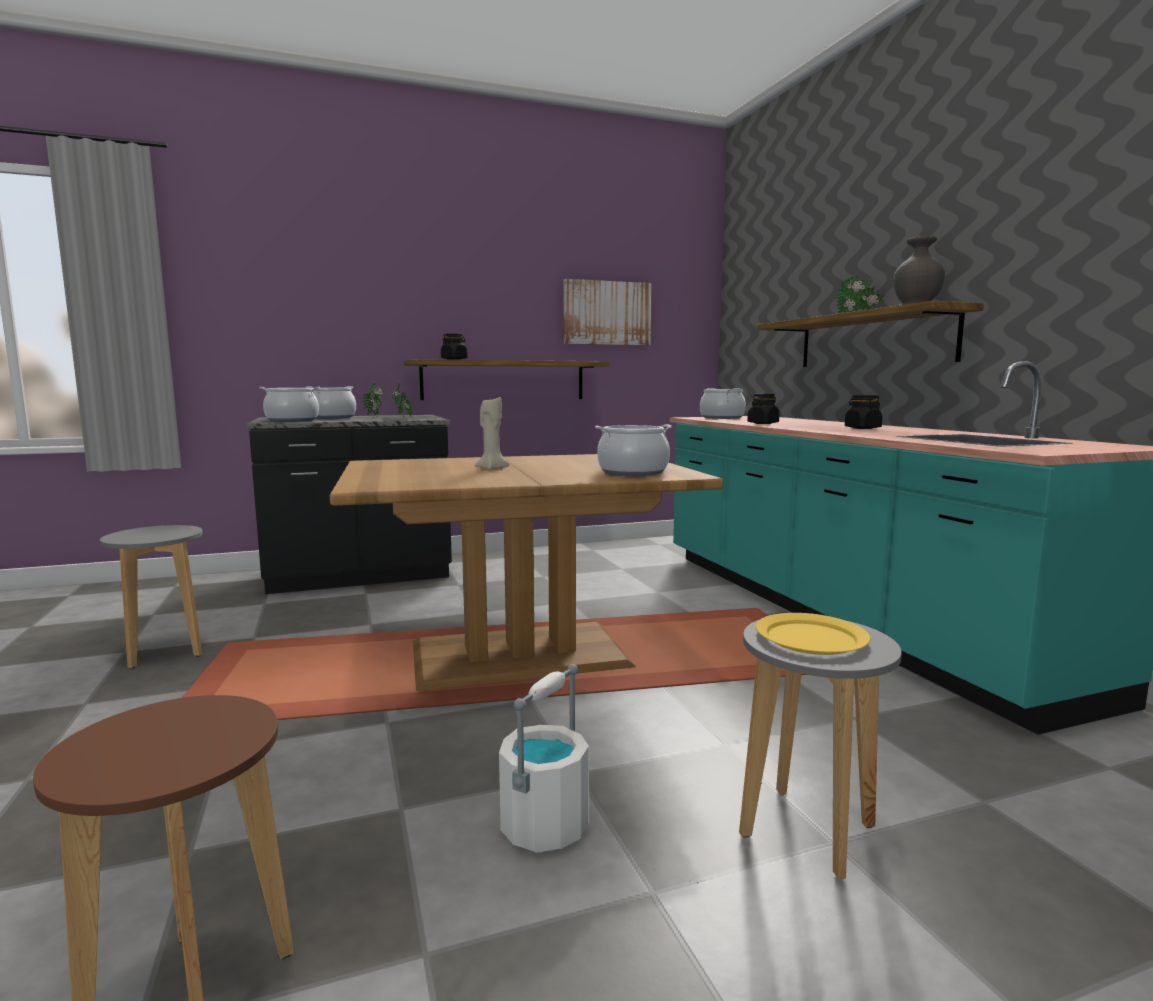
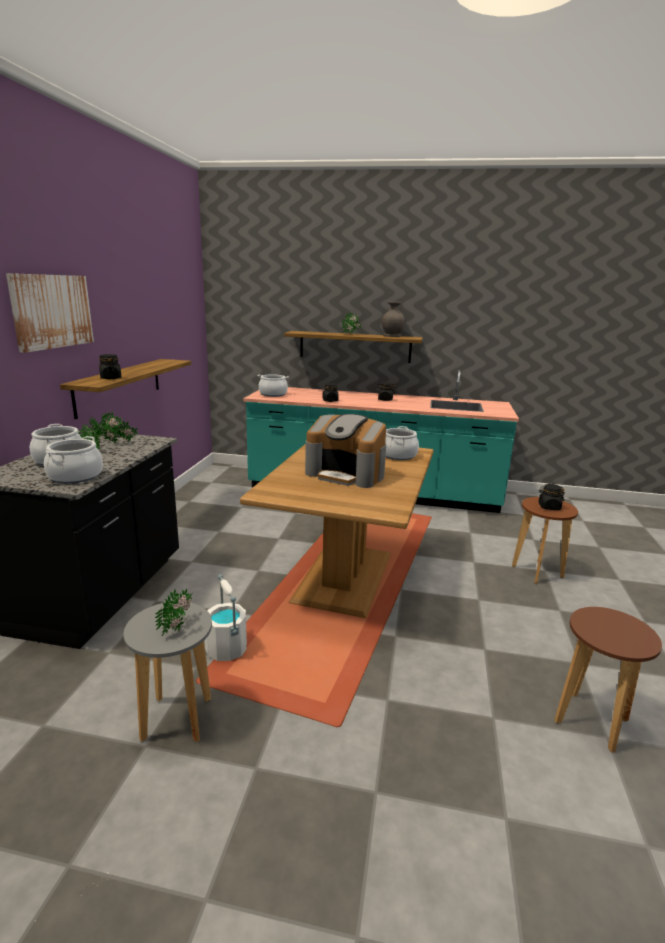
camera: 60 degrees left, 10 degrees up
(149, 536) = (179, 627): none -> potted plant
(492, 468) = (346, 474): beige candle -> coffee machine
(544, 826) = (514, 618): white bucket -> white bucket (227, 649)
(607, 313) = (163, 318): picture -> picture (52, 311)
(808, 831) = (537, 572): grey stool -> brown stool
(812, 638) = (549, 507): yellow plate -> black jar

